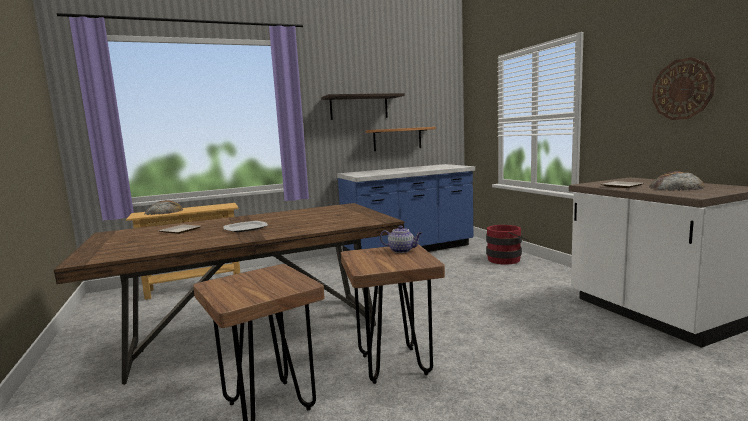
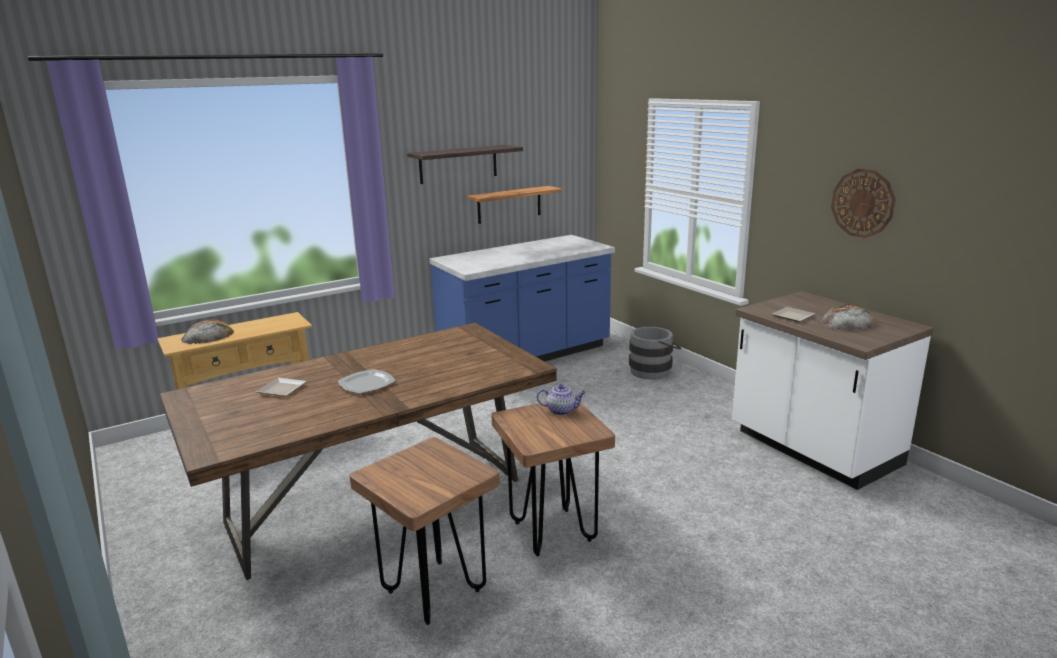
camera: 10 degrees left, 10 degrees up
(506, 259) = (653, 370): red bucket -> grey bucket

